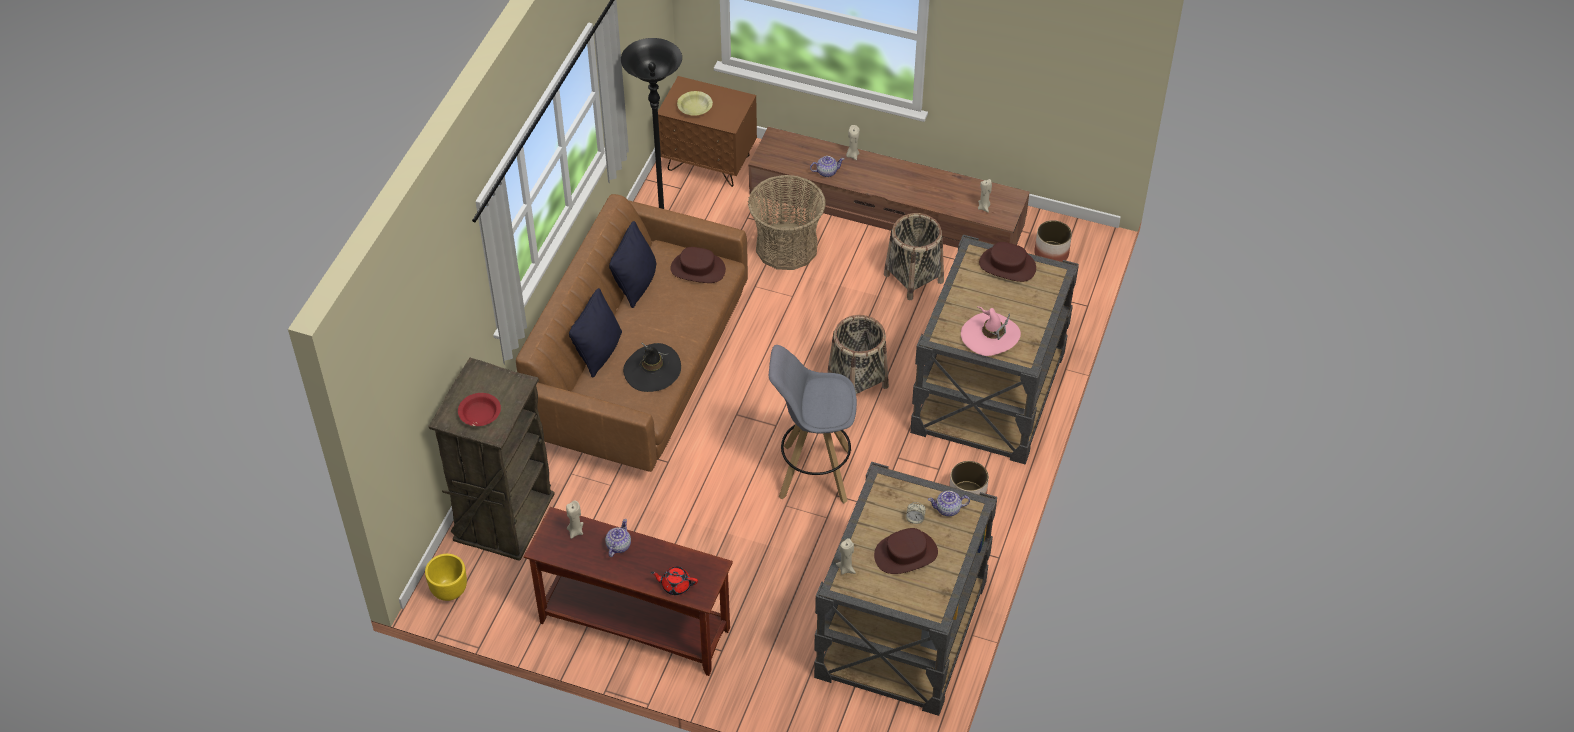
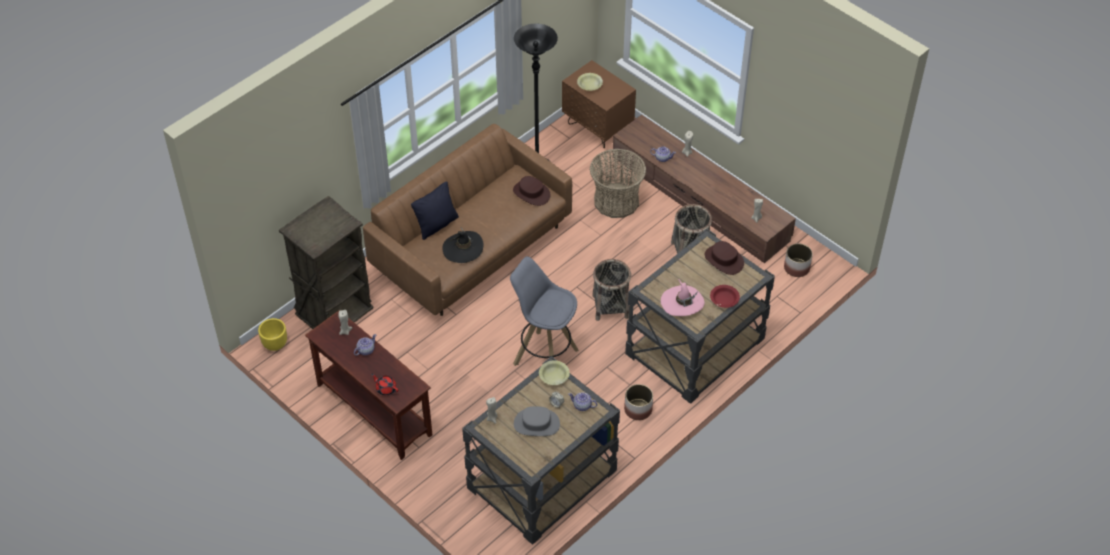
camera: 25 degrees right, 0 degrees up
(480, 414) = (313, 233): red bowl -> red bowl (724, 299)
(636, 284) = (486, 189): black pillow -> none
(890, 485) = (554, 376): none -> yellow bowl
(906, 554) = (536, 424): brown hat -> grey hat

